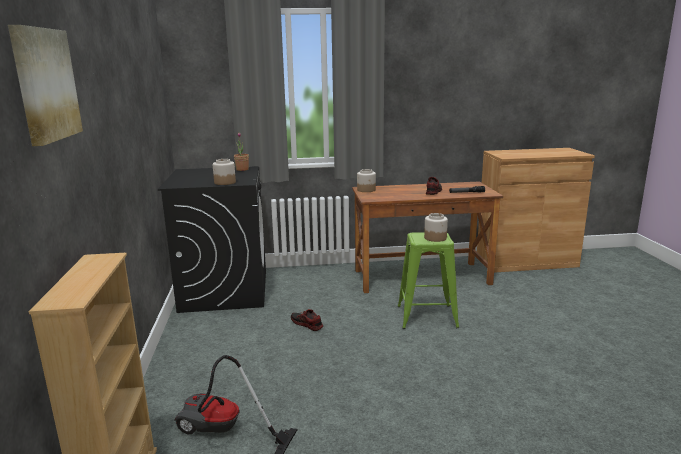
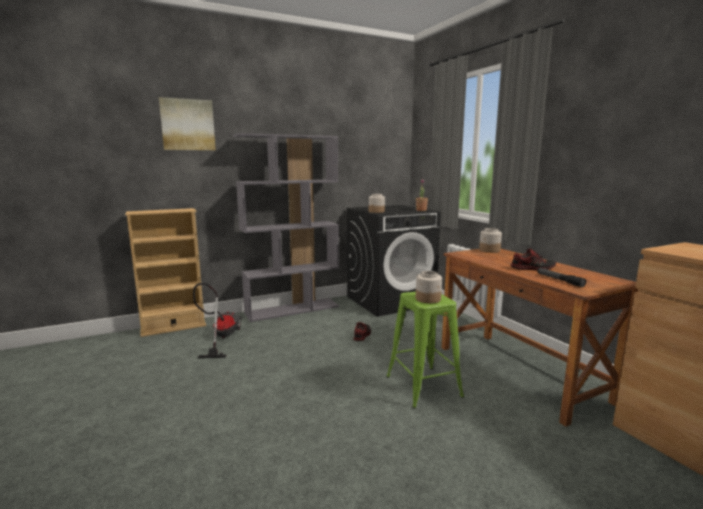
camera: 70 degrees right, 5 degrees down
(177, 359) = (293, 309): none -> grey bookcase

